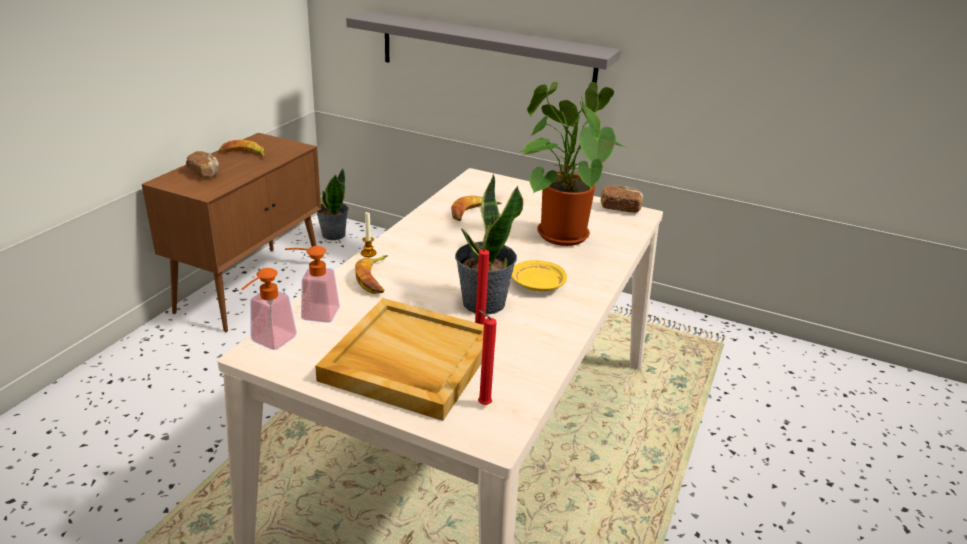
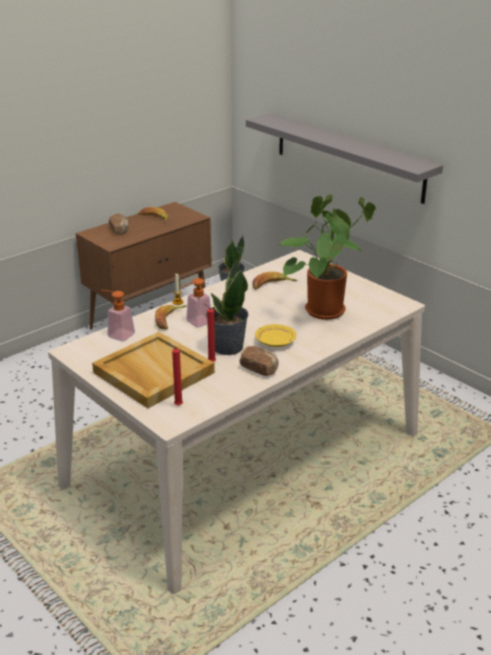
camera: 25 degrees right, 0 degrees up
(268, 342) = (81, 346): soap dispenser -> soap dispenser (195, 323)
(620, 208) = (390, 297): bread -> bread (259, 369)

